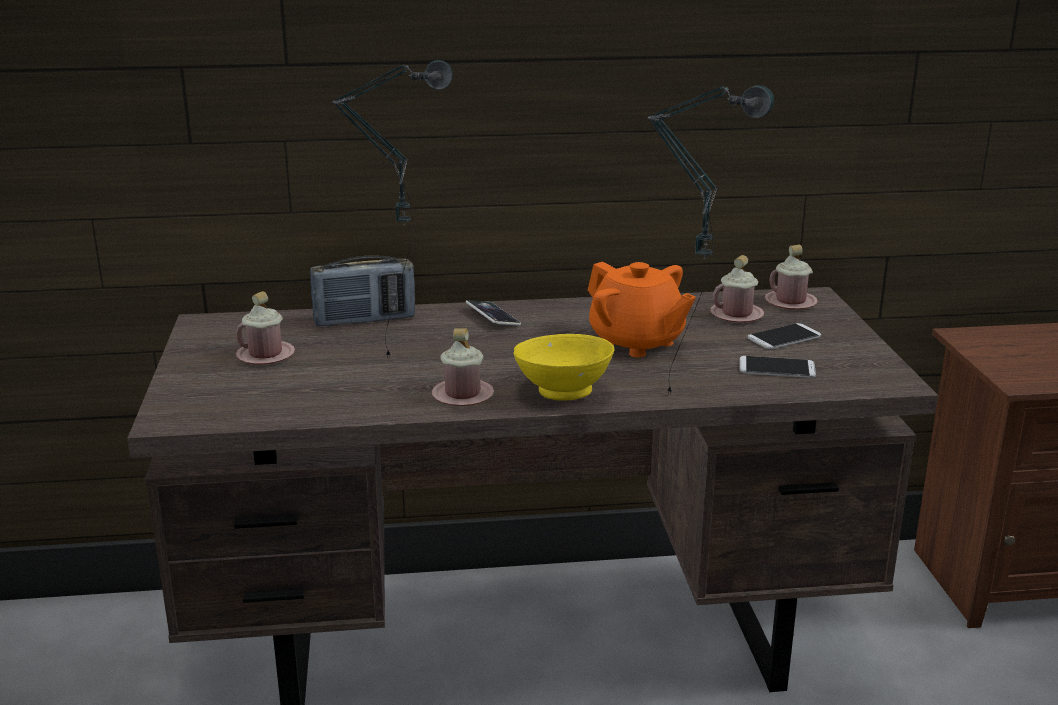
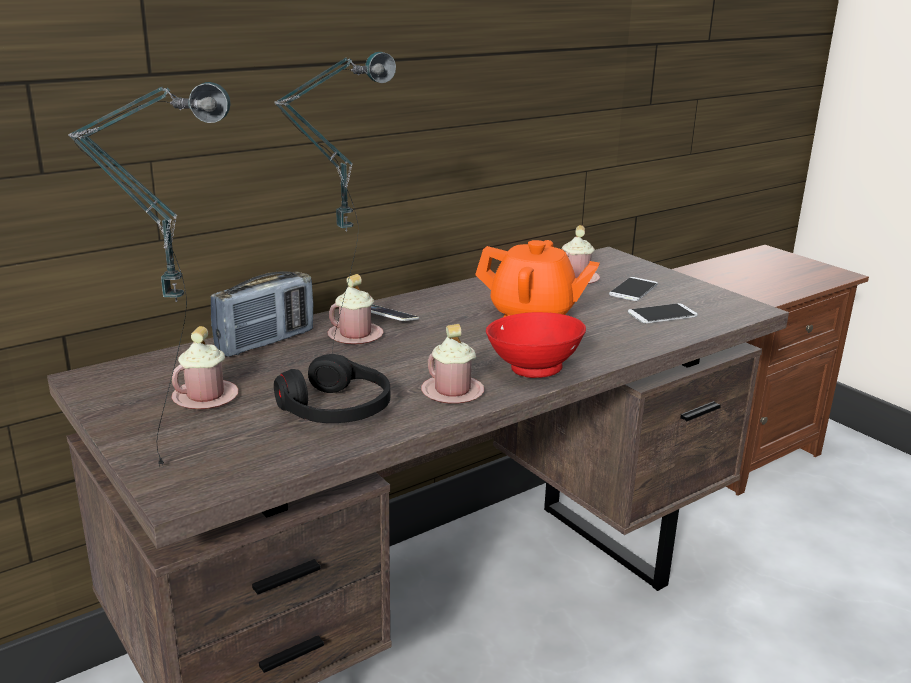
camera: 30 degrees left, 0 degrees up
(350, 387) = (336, 409): none -> black headphones
(564, 391) = (533, 368): yellow bowl -> red bowl
(690, 392) = (629, 347): table lamp -> table lamp (186, 458)
(790, 302) = (600, 262): pink mug -> pink mug (355, 336)

